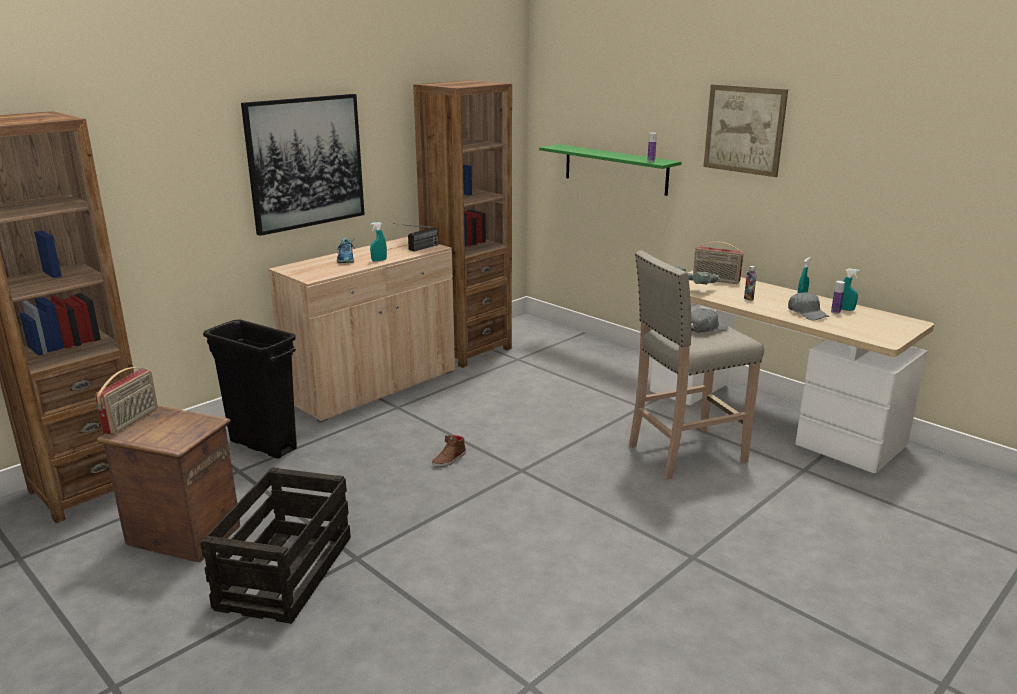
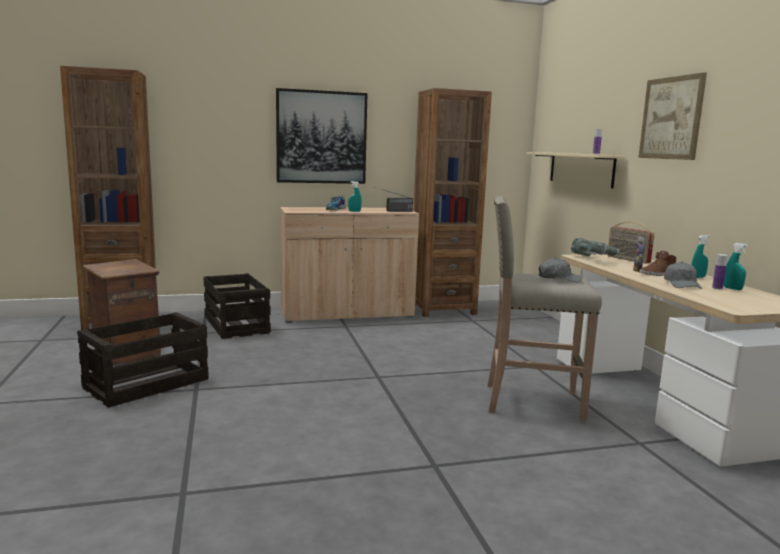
camera: 30 degrees right, 10 degrees down
(132, 421) = (111, 262): radio -> none
(263, 445) = (236, 325): black trash can -> crate
(449, 459) = (337, 358): brown shoe -> brown shoe (657, 274)
(615, 169) = (581, 169): green shelf -> beige shelf

